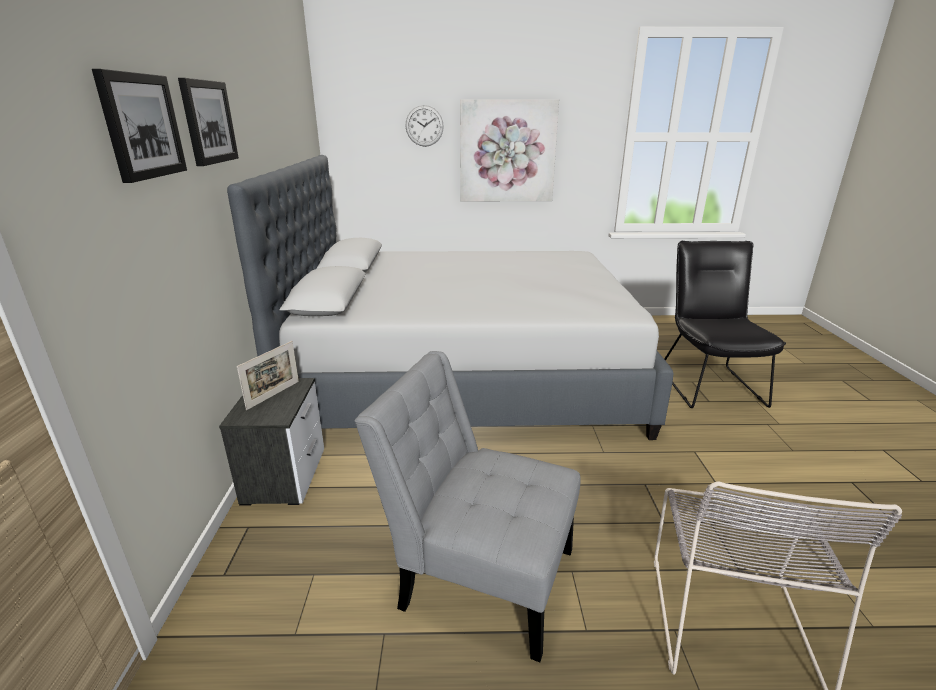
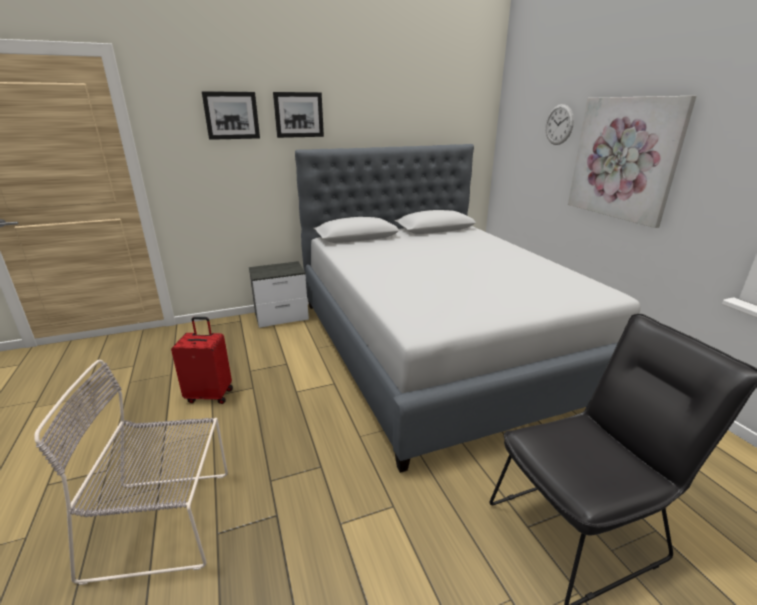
camera: 70 degrees right, 0 degrees up
(273, 395) = (281, 269): picture frame -> none
(479, 573) = (210, 395): grey chair -> red suitcase

